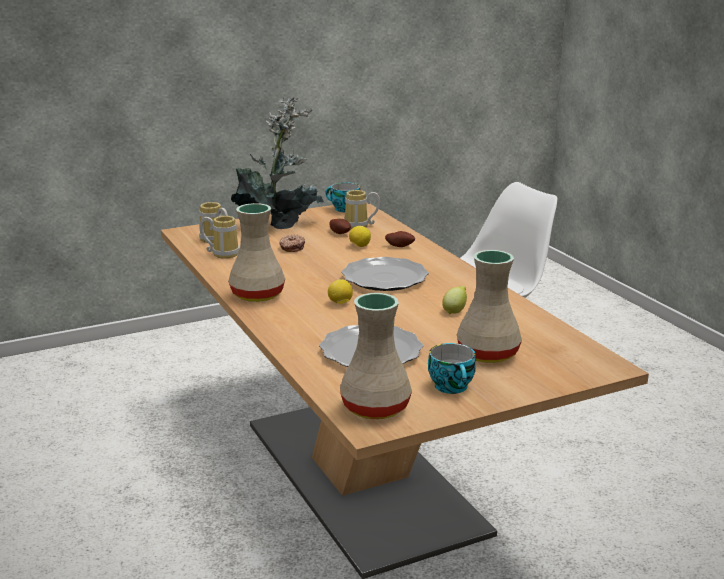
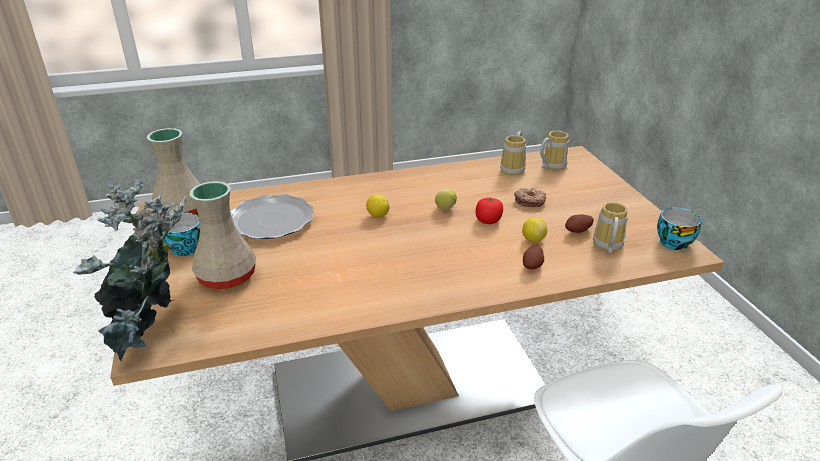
camera: 100 degrees right, 10 degrees up
(257, 295) = (409, 181): beige vase -> none
(280, 224) = (605, 199): potted plant -> potted plant (152, 335)
(333, 261) = (488, 220): none -> tomato
(385, 278) = (433, 245): plate -> none
(455, 311) = (330, 274): lemon -> lemon (446, 209)

